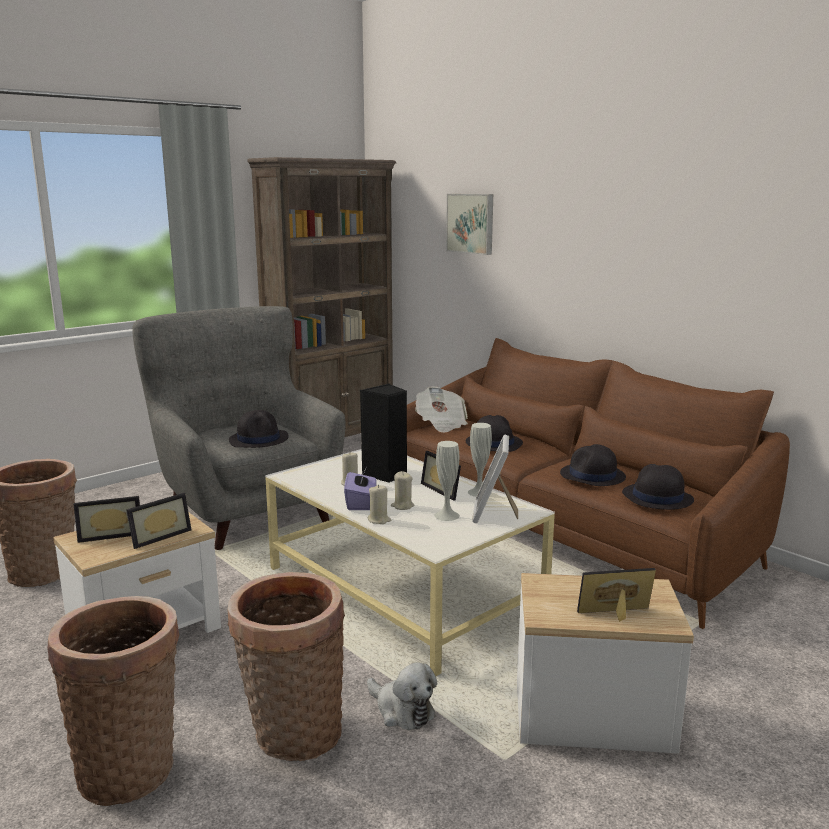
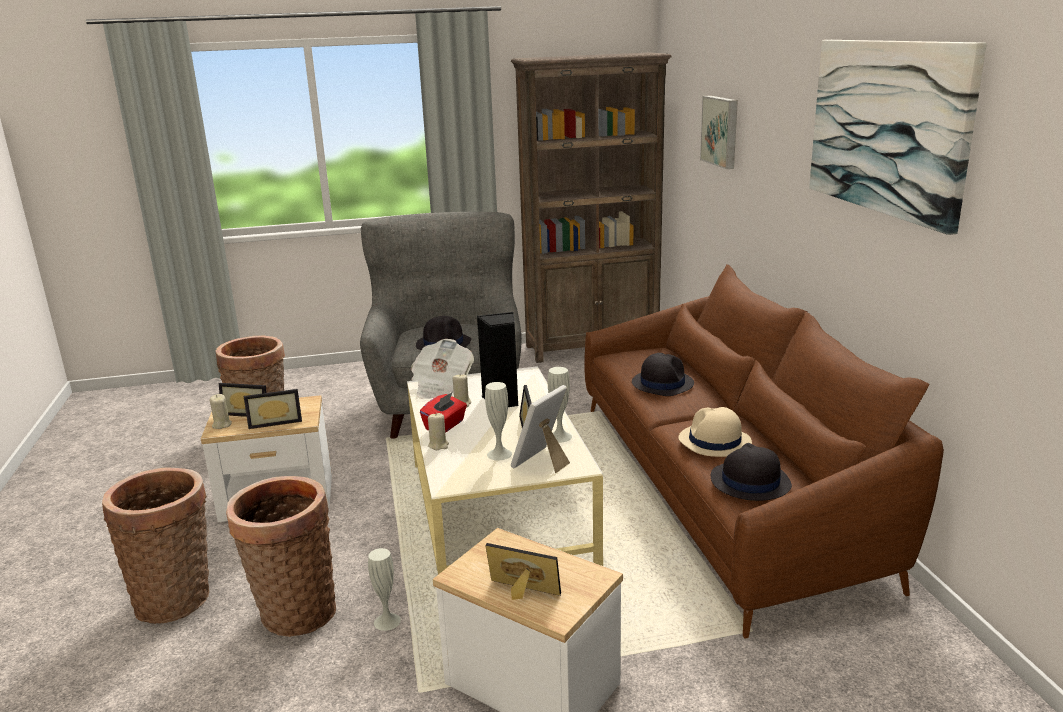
camera: 30 degrees right, 5 degrees up
(361, 503) = (445, 425): purple tissue box -> red tissue box
(402, 506) = (475, 436): beige candle -> beige candle (221, 425)
(402, 710) = (387, 621): plush toy -> white vase
(441, 424) = (639, 352): newspaper -> newspaper (441, 386)
(592, 476) = (714, 442): black hat -> beige hat
(695, 198) = (887, 127): none -> picture

